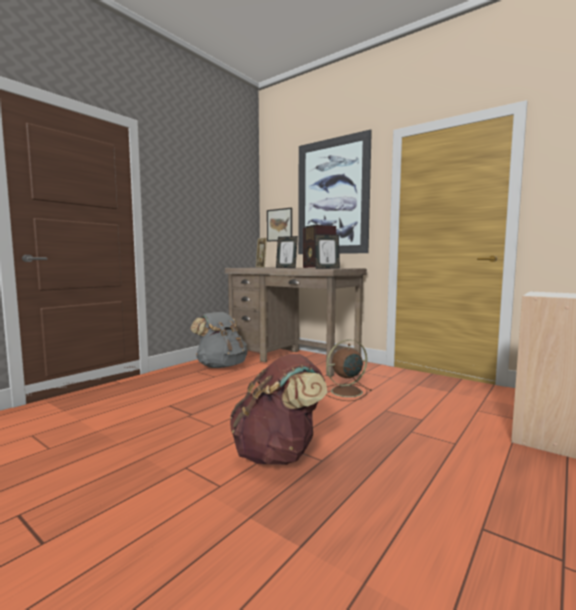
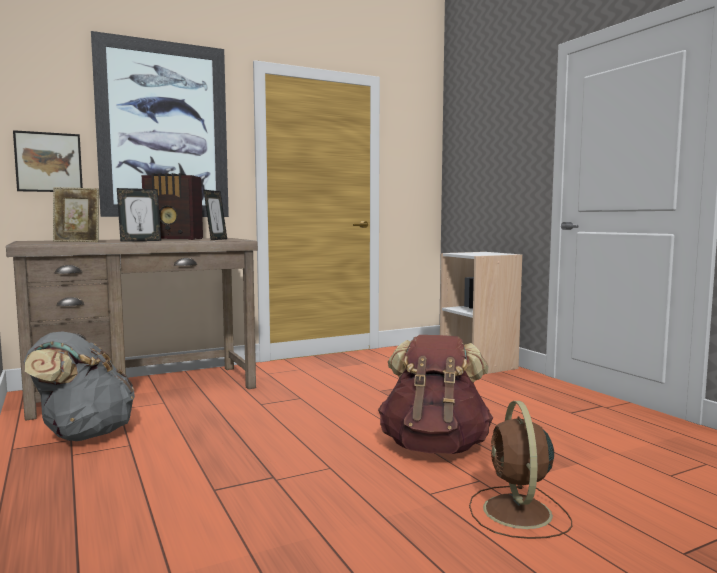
camera: 65 degrees left, 0 degrees up
(345, 392) = (313, 393): brown fan -> brown fan (518, 513)

